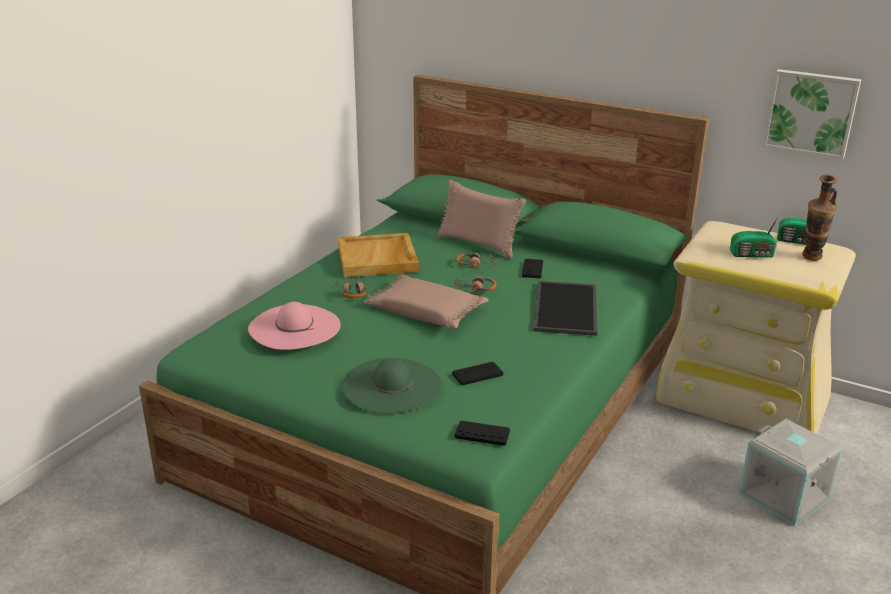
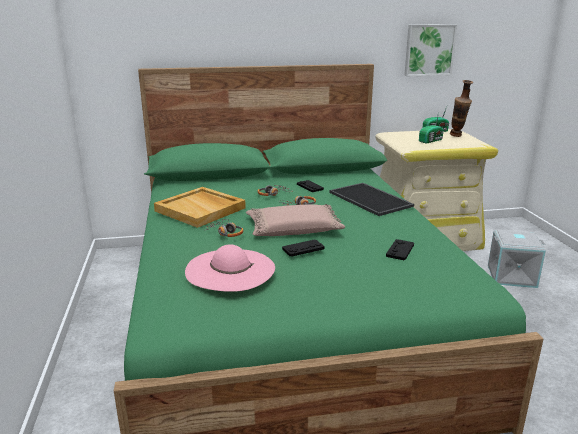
camera: 40 degrees left, 5 degrees down
(391, 386) = (369, 279): green hat -> none
(478, 244) = (251, 184): beige pillow -> none
(482, 434) = (475, 281): black game controller -> black game controller (303, 249)

